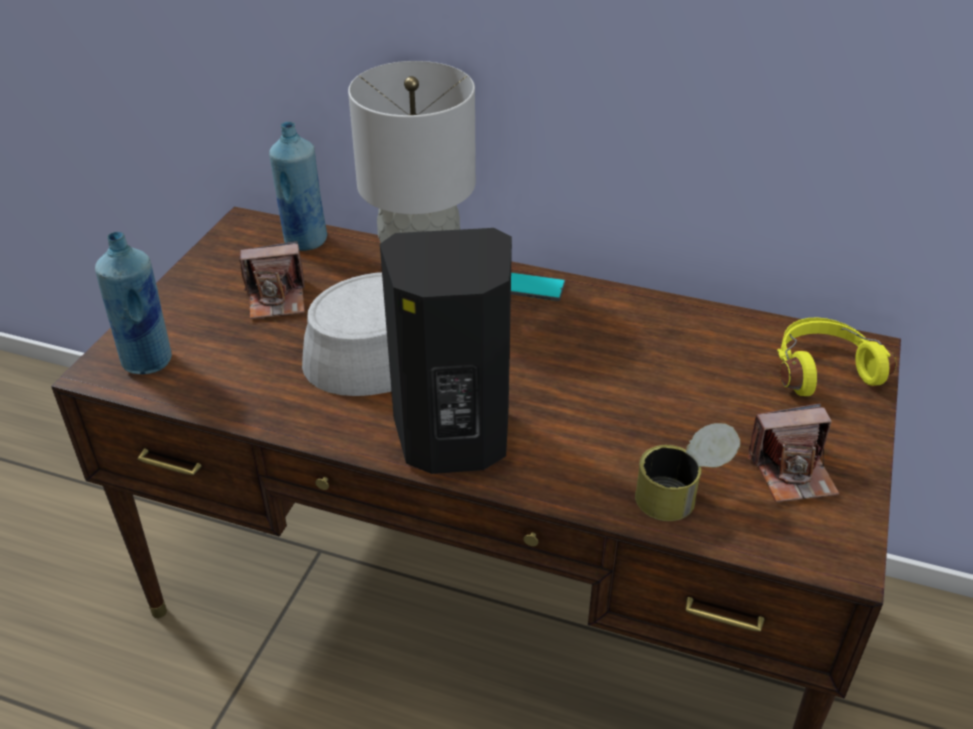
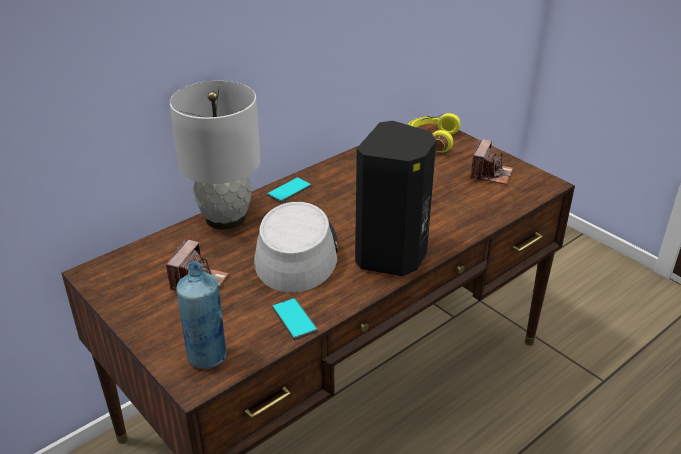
camera: 60 degrees left, 5 degrees down
(253, 401) = (294, 319): none -> phone
(305, 241) = (146, 253): blue bottle -> none
(682, 494) = (483, 205): can -> none

